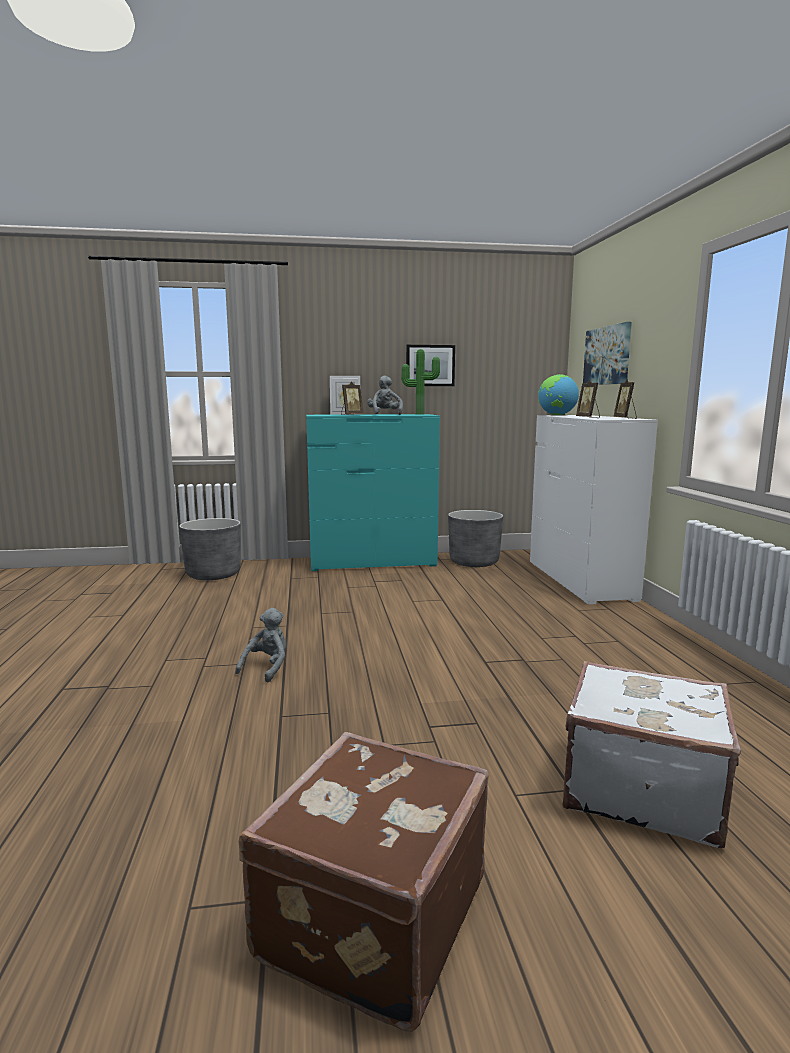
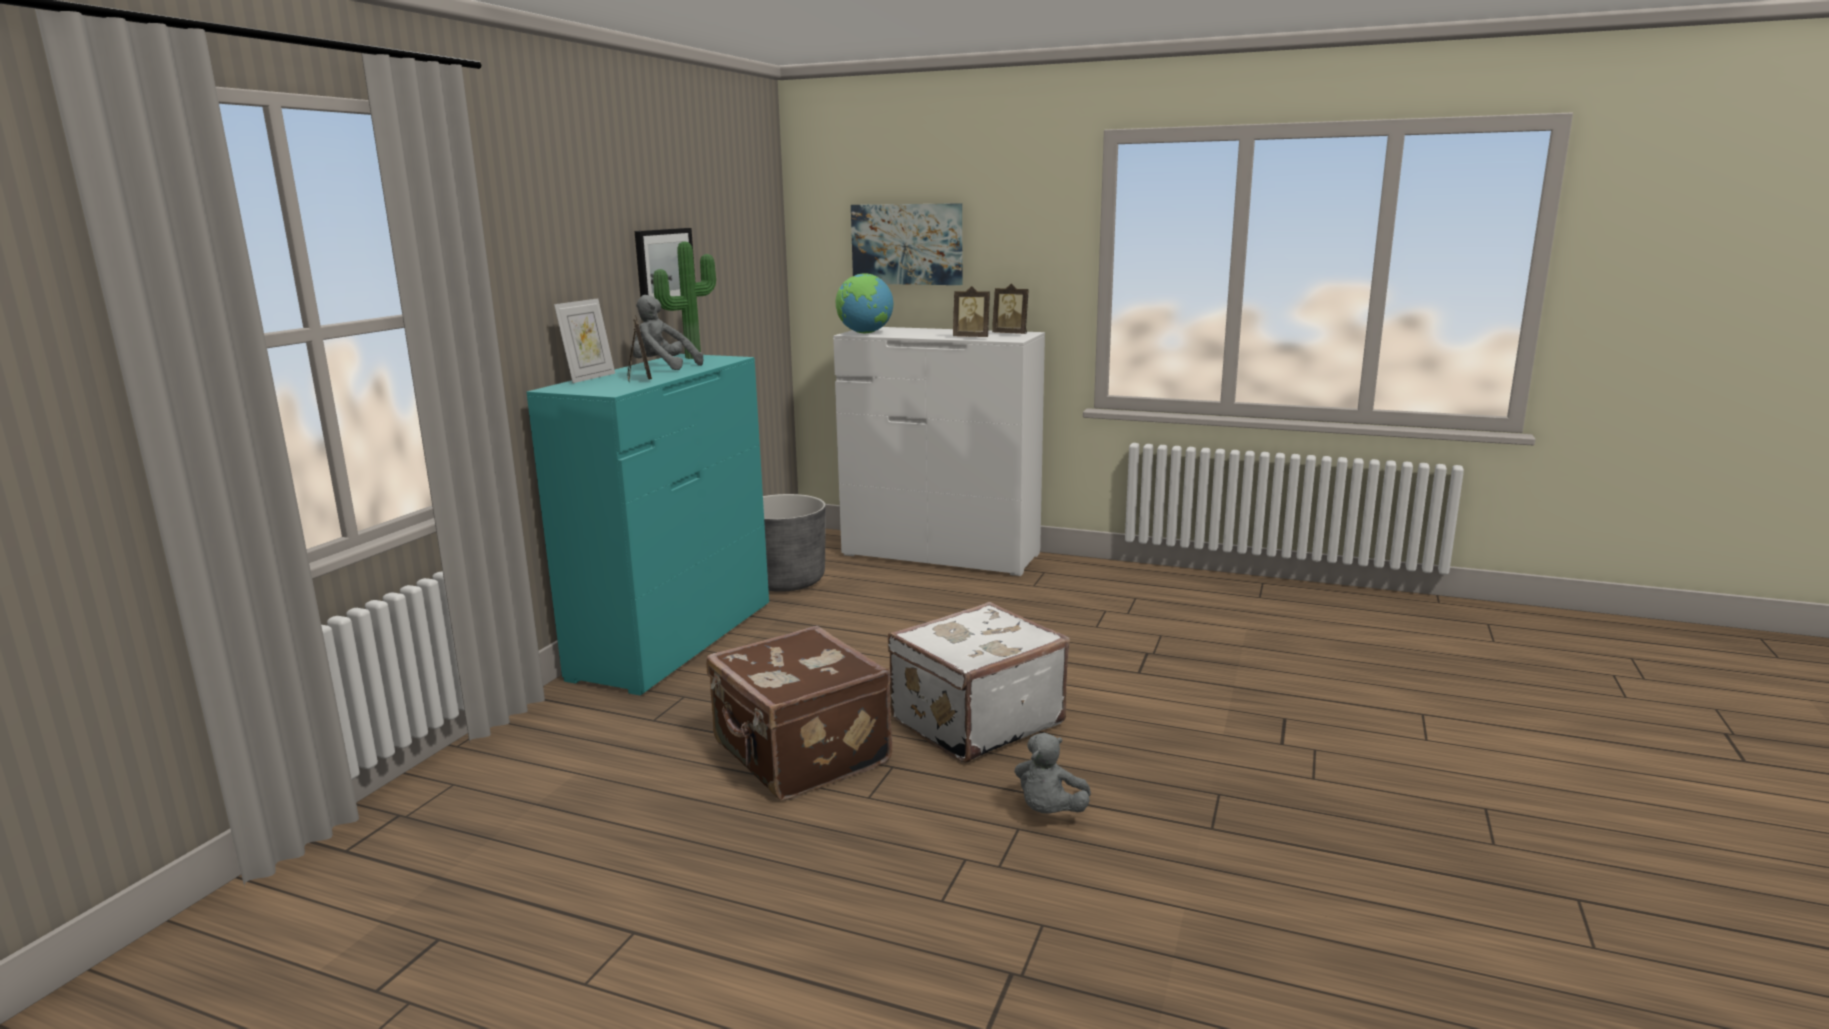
camera: 60 degrees left, 5 degrees up
(213, 574) = (504, 791): grey planter -> none
(267, 668) = (1049, 812): grey plush toy -> grey plush toy turned 120 degrees counterclockwise
(369, 917) = (1599, 851): brown suitcase -> brown suitcase (799, 755)
(640, 788) = (1427, 688): white suitcase -> white suitcase (974, 721)

